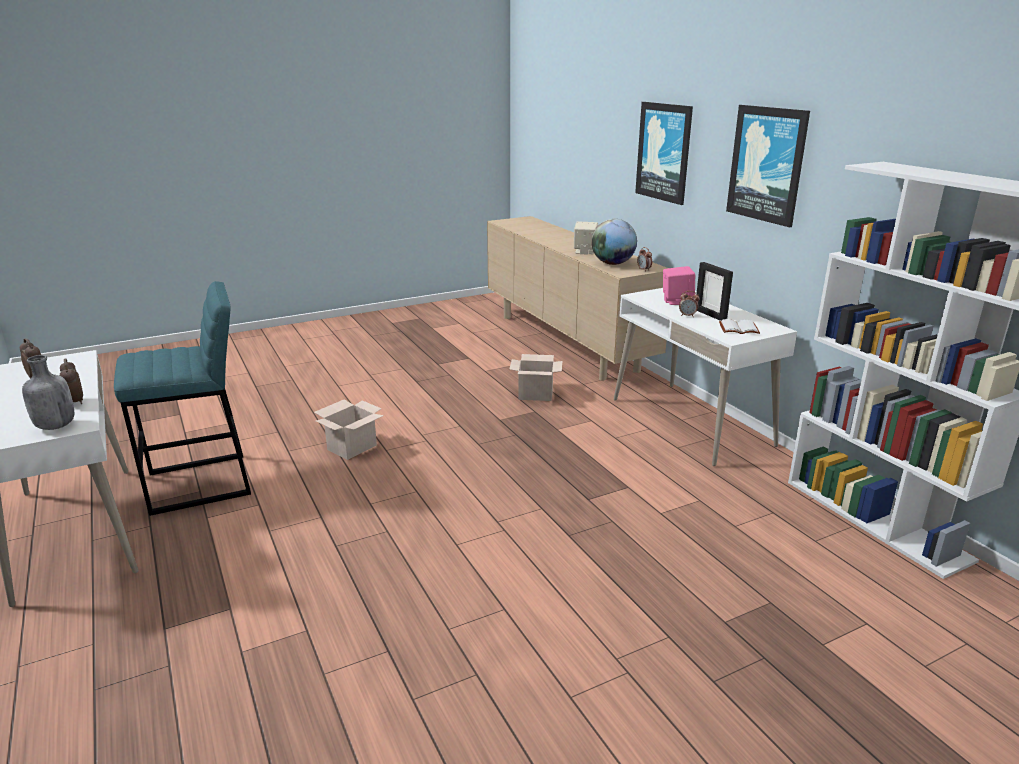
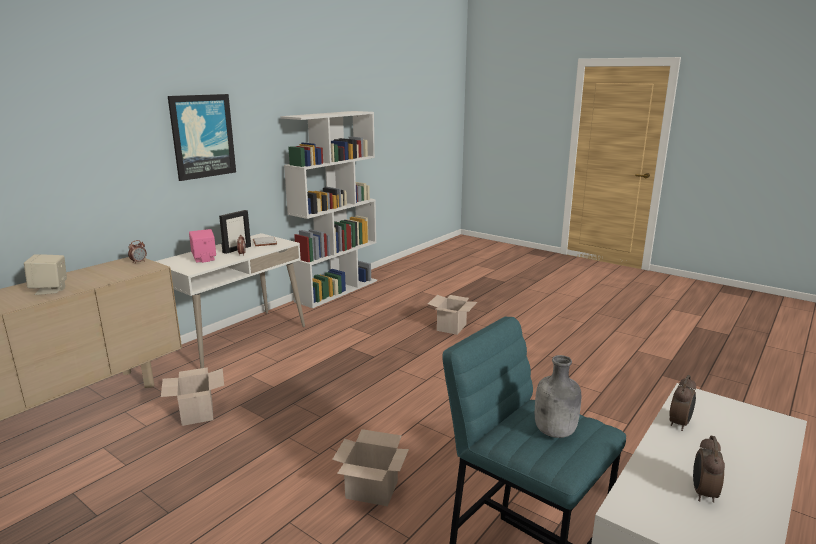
camera: 115 degrees left, 5 degrees down
(55, 426) = (711, 406): grey bottle -> grey bottle (555, 432)
(612, 263) = (112, 274): globe -> none
(652, 600) = (451, 328): none -> cardboard box
(664, 152) = (78, 153): picture -> none

